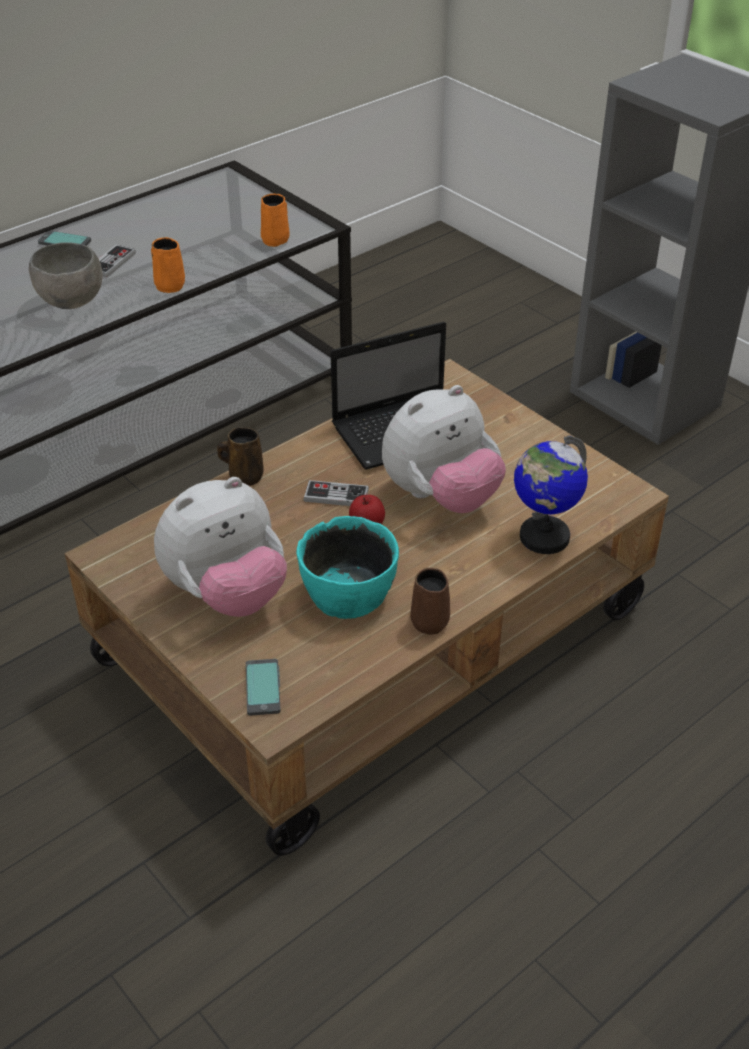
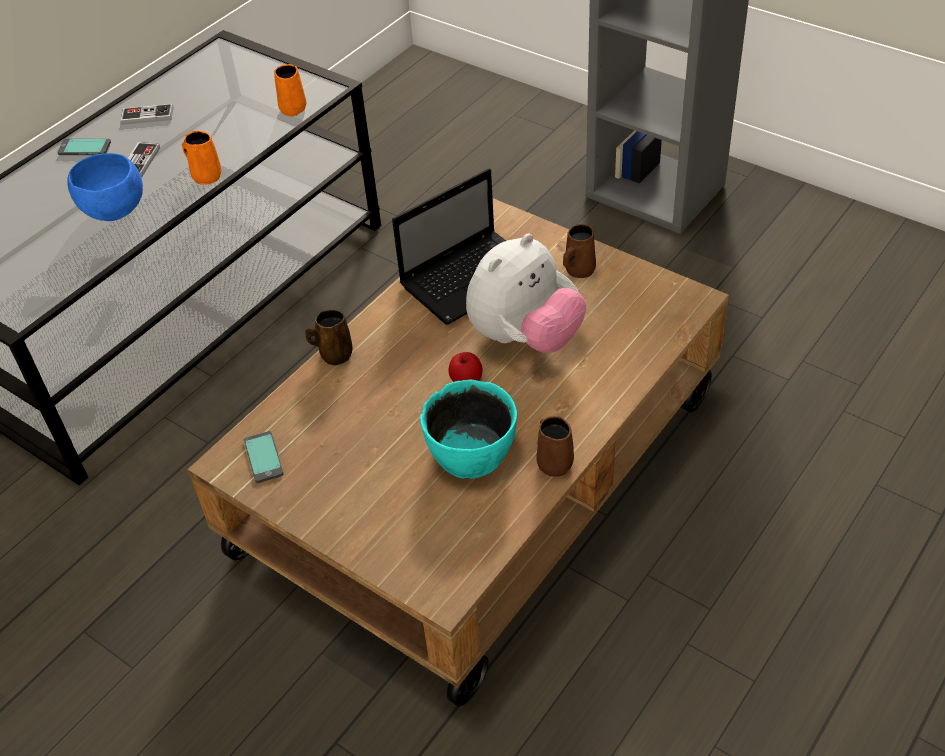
camera: 10 degrees left, 5 degrees up
(72, 302) = (116, 212): grey bowl -> blue bowl
(227, 594) = (358, 477): plush toy -> none
(263, 688) = (423, 563): phone -> phone (264, 457)
(336, 495) = (427, 356): game controller -> game controller (147, 116)
(518, 444) = (578, 270): none -> brown mug
(543, 537) = (630, 358): globe -> none

